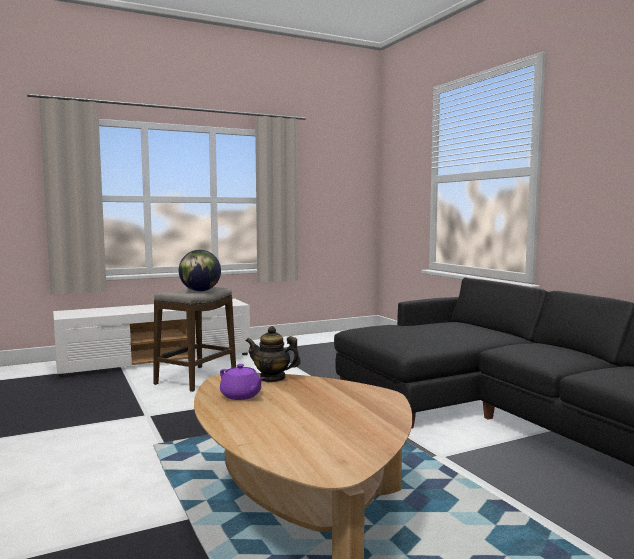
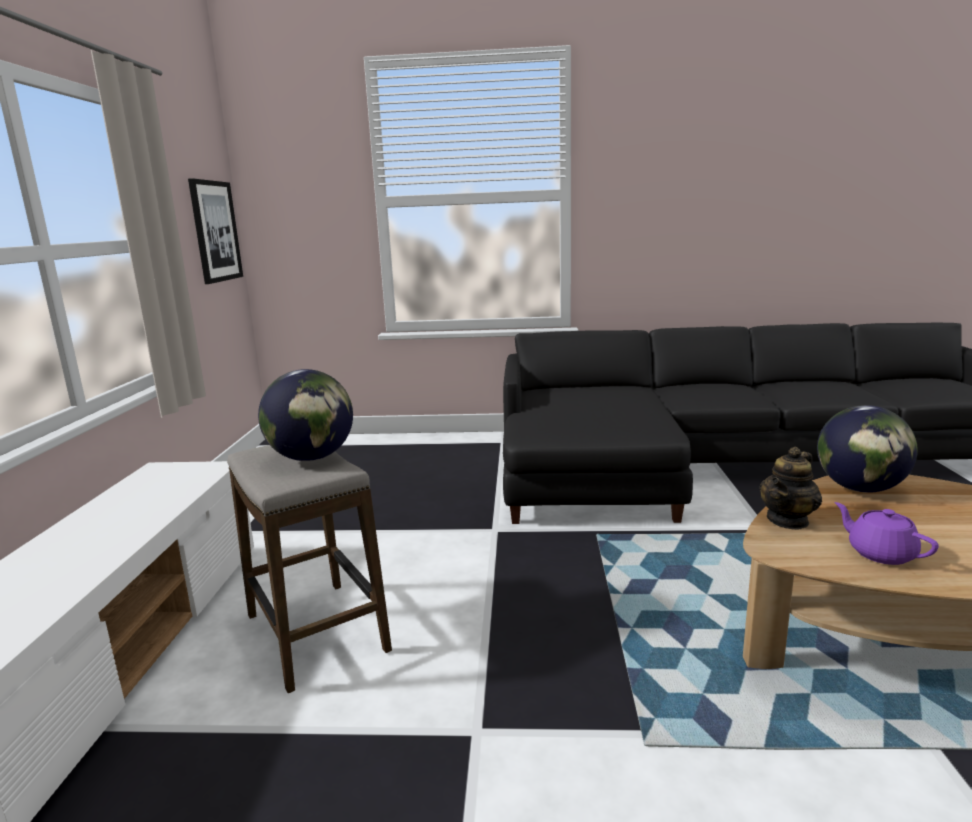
camera: 60 degrees left, 10 degrees up
(241, 396) = (880, 553): purple teapot -> purple teapot turned 105 degrees counterclockwise
(349, 197) = (215, 231): none -> picture
(352, 392) = (860, 489): none -> globe

